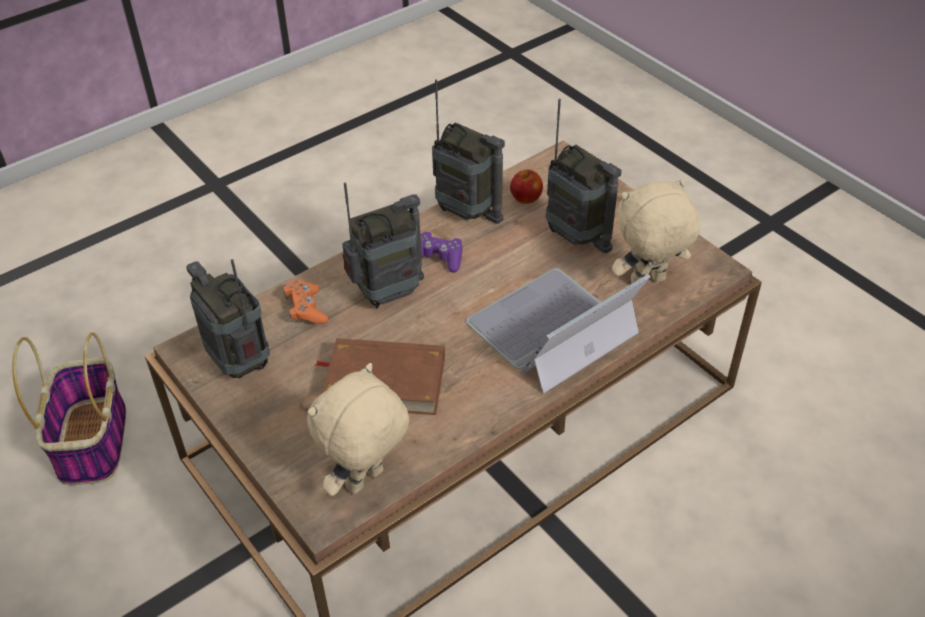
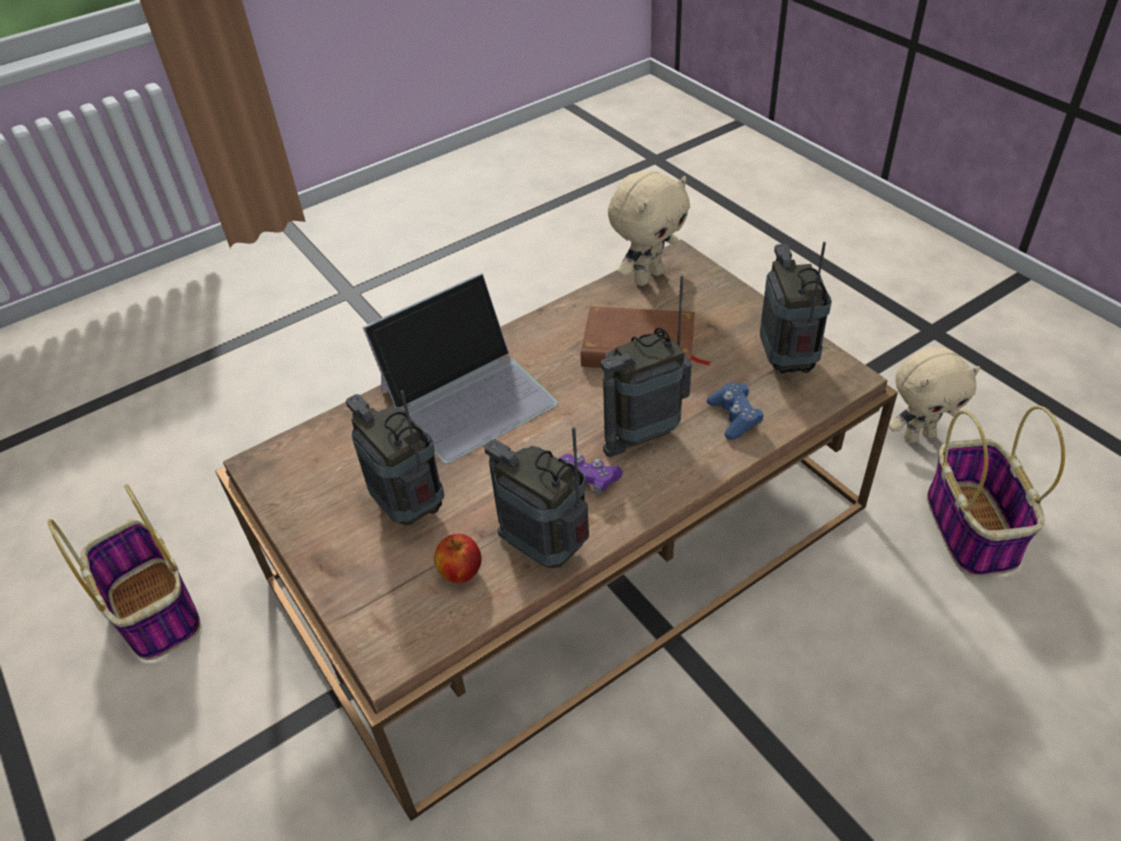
camera: 175 degrees left, 0 degrees up
(240, 364) = (786, 362): radio -> radio turned 150 degrees counterclockwise
(306, 309) = (734, 417): orange game controller -> blue game controller
(648, 283) = (347, 446): beige plush toy -> beige plush toy (918, 435)
(818, 364) = (154, 608): none -> basket

